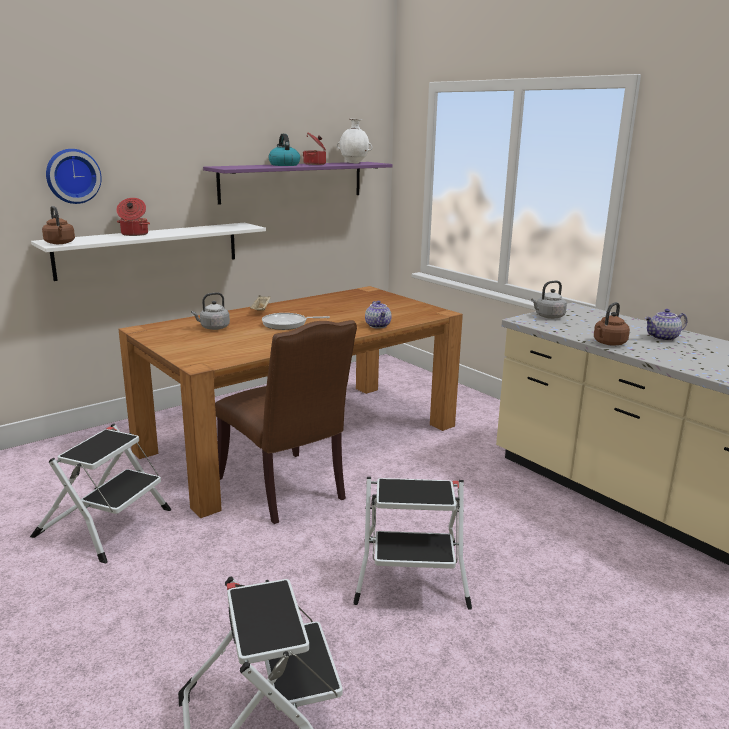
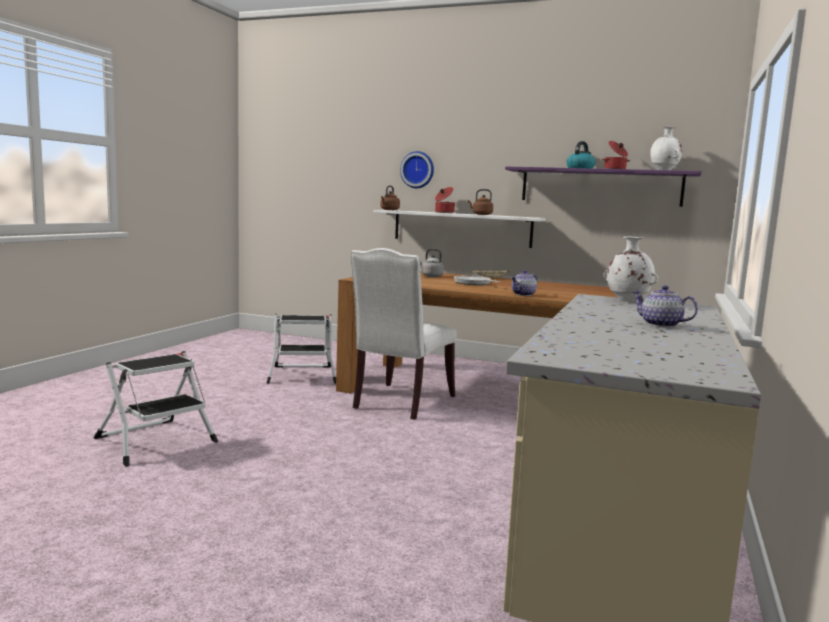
camera: 60 degrees right, 10 degrees down
(286, 490) = (400, 403): brown chair -> white chair
(411, 573) = (339, 454): step ladder -> none
(548, 317) = (627, 301): grey kettle -> white vase
(608, 343) = (582, 312): brown kettle -> brown kettle (481, 214)

